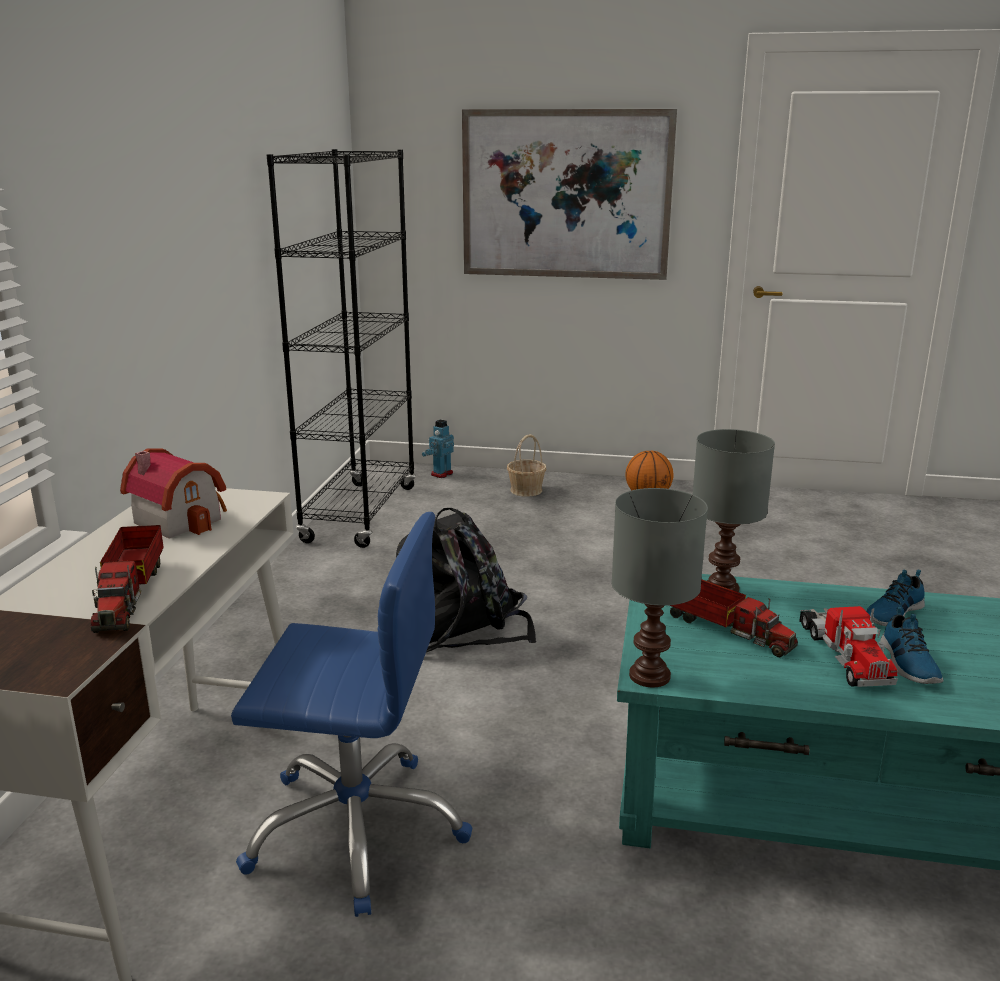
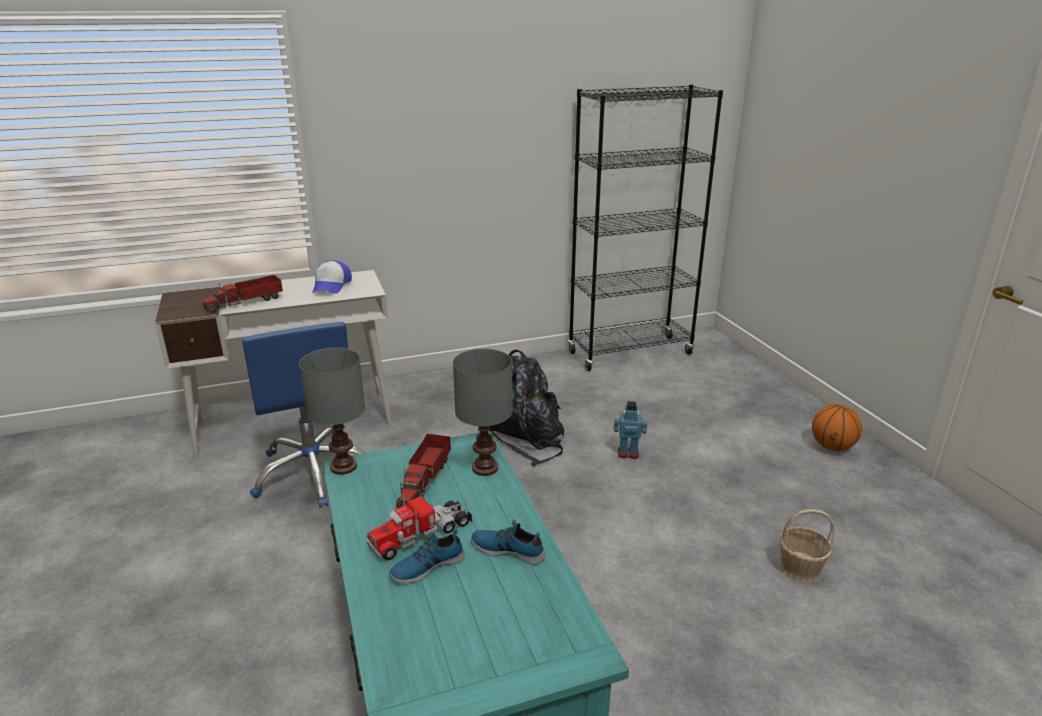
camera: 60 degrees right, 5 degrees up
(181, 519) = (332, 286): toy house -> cap
(441, 474) = (731, 355): toy robot -> toy robot (628, 453)
(526, 490) = (755, 393): basket -> basket (799, 567)
(565, 195) = (863, 147): picture -> none

